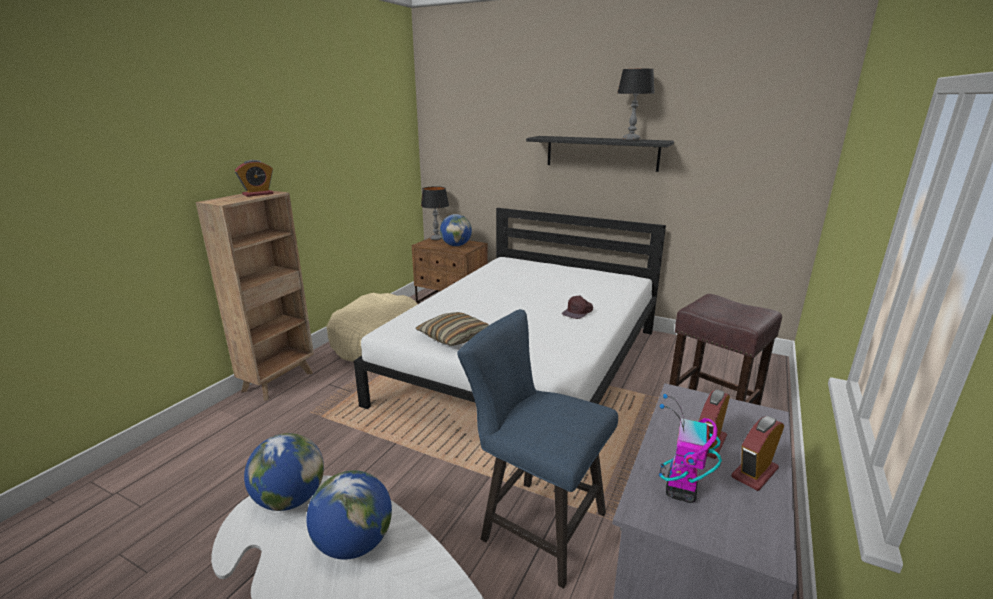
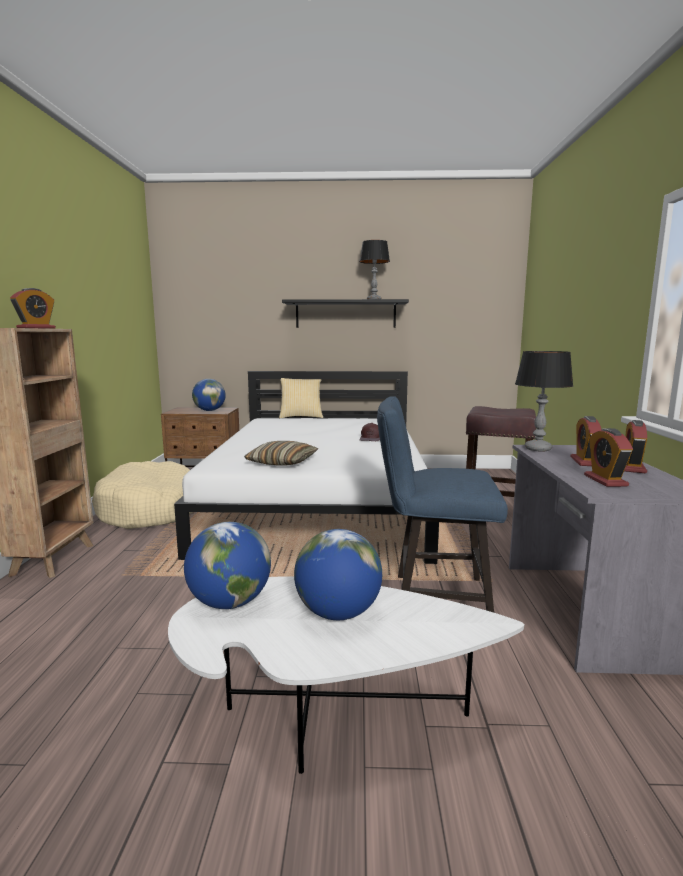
camera: 25 degrees left, 10 degrees down
(436, 238) = (182, 408): table lamp -> table lamp (538, 449)
(544, 261) = (301, 417): none -> pillow
(681, 490) = (605, 480): toy robot -> alarm clock

